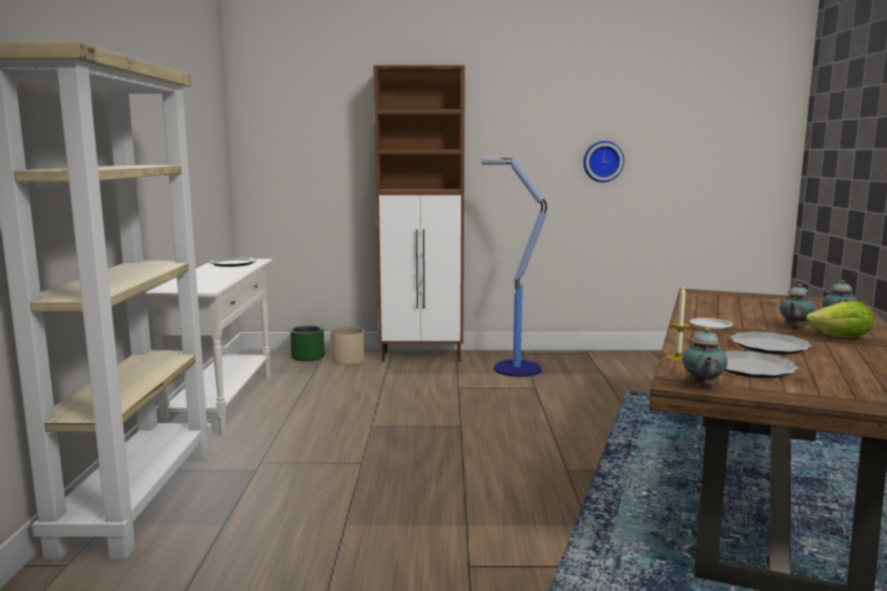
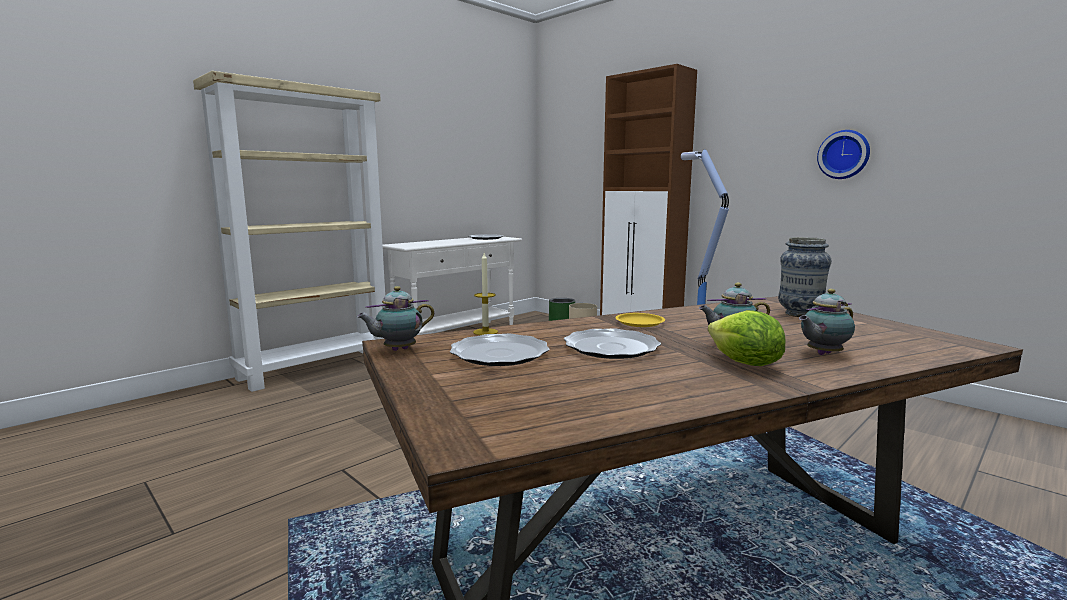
camera: 45 degrees right, 0 degrees up
(711, 326) = (639, 323): white plate -> yellow plate
(740, 300) = (799, 314): none -> vase

